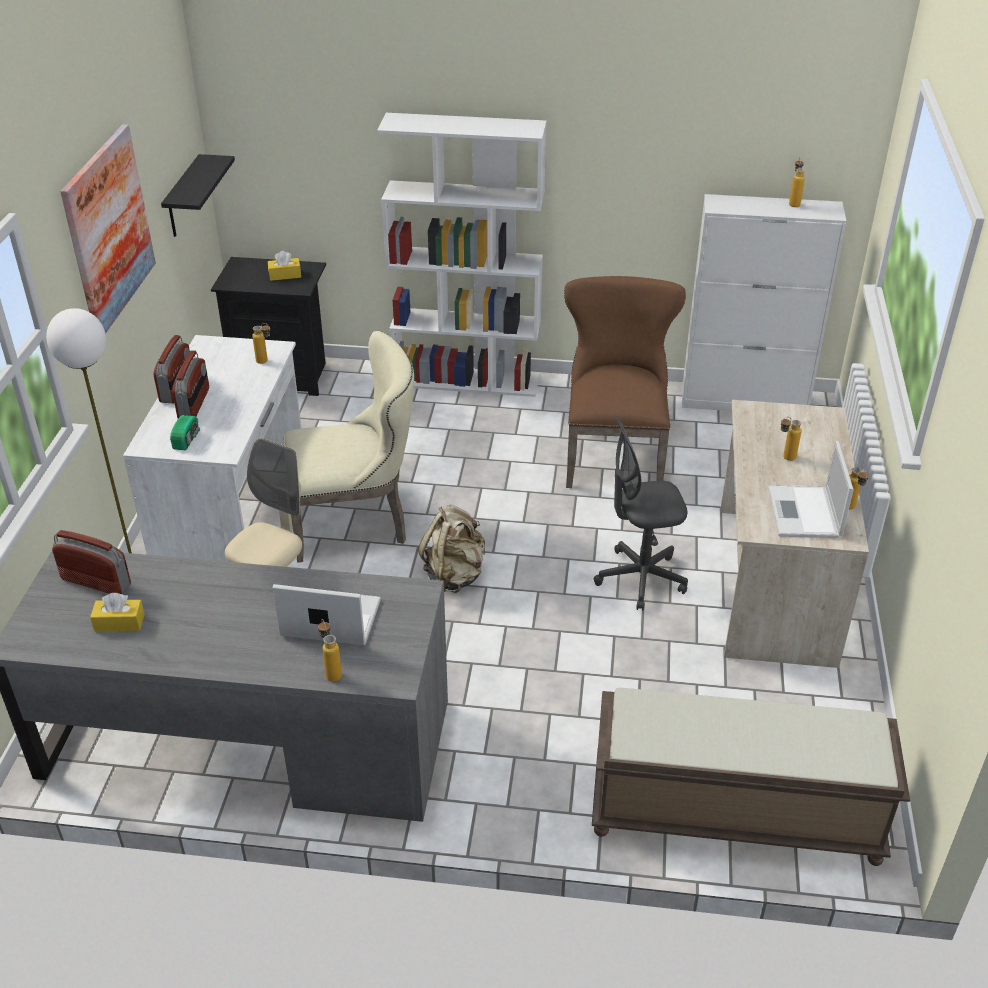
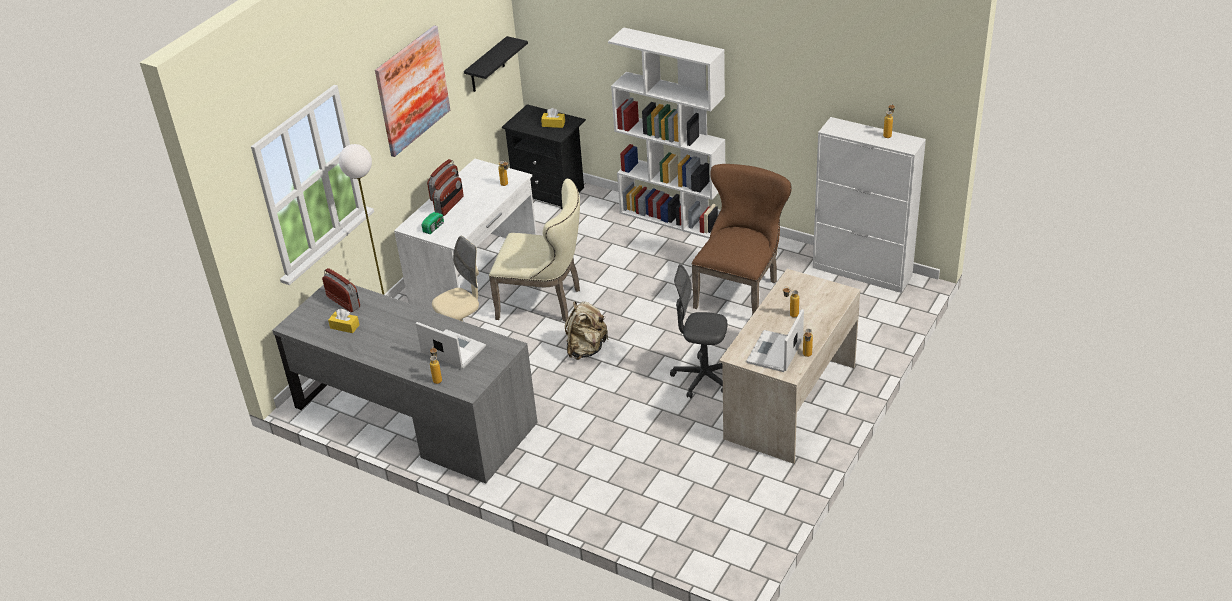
camera: 25 degrees right, 0 degrees up
(733, 815) = (665, 528): brown bench -> none

